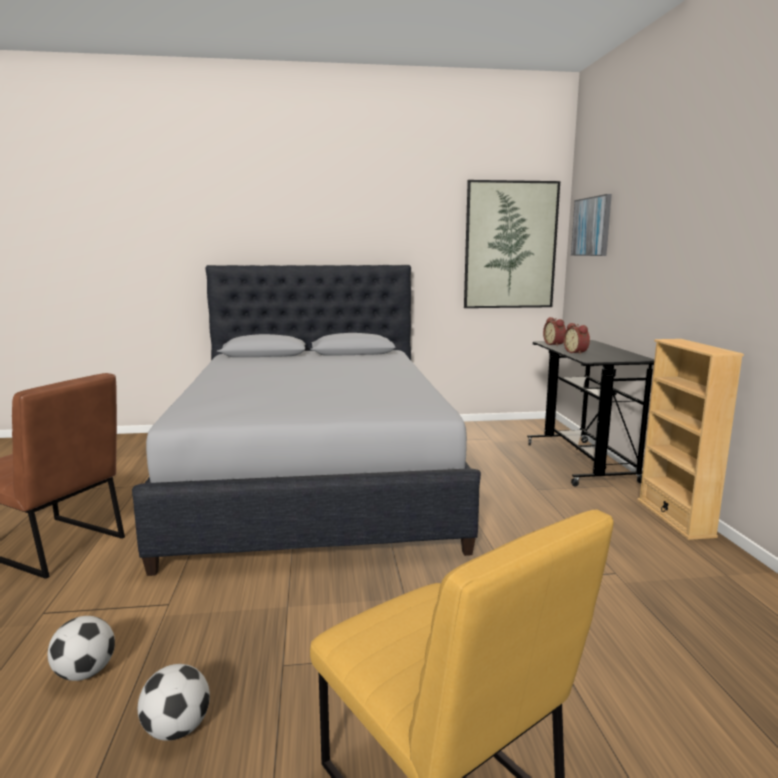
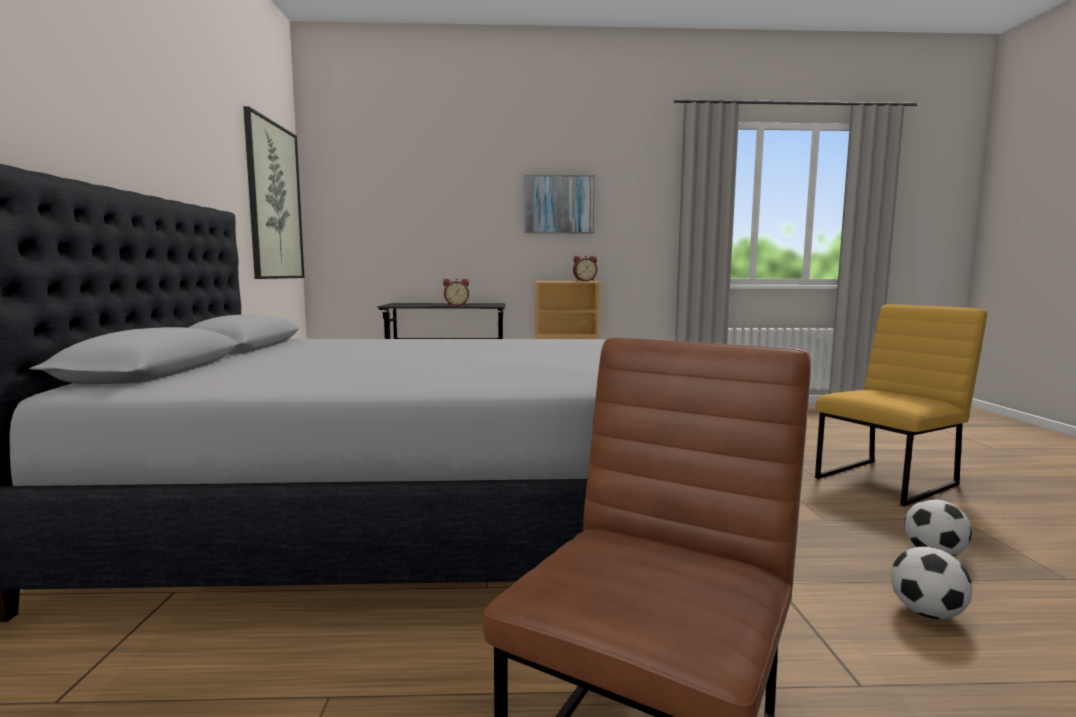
camera: 85 degrees left, 5 degrees down
(555, 344) = (408, 305): alarm clock -> alarm clock (584, 281)
(592, 226) = (359, 191): picture -> picture (559, 204)

